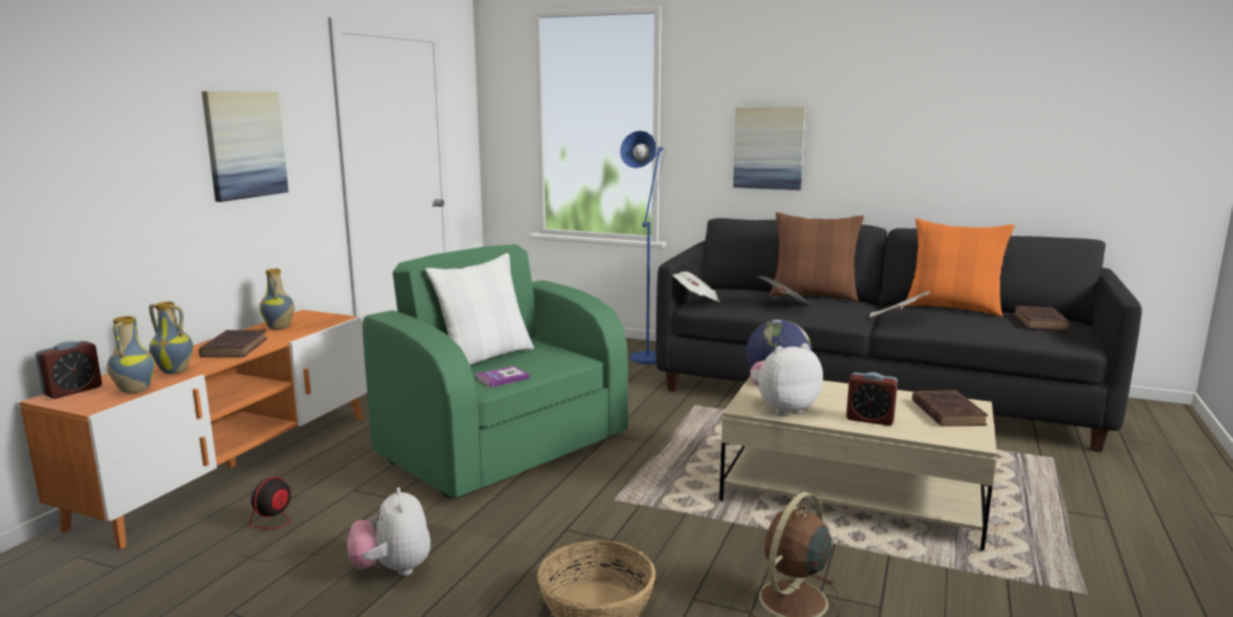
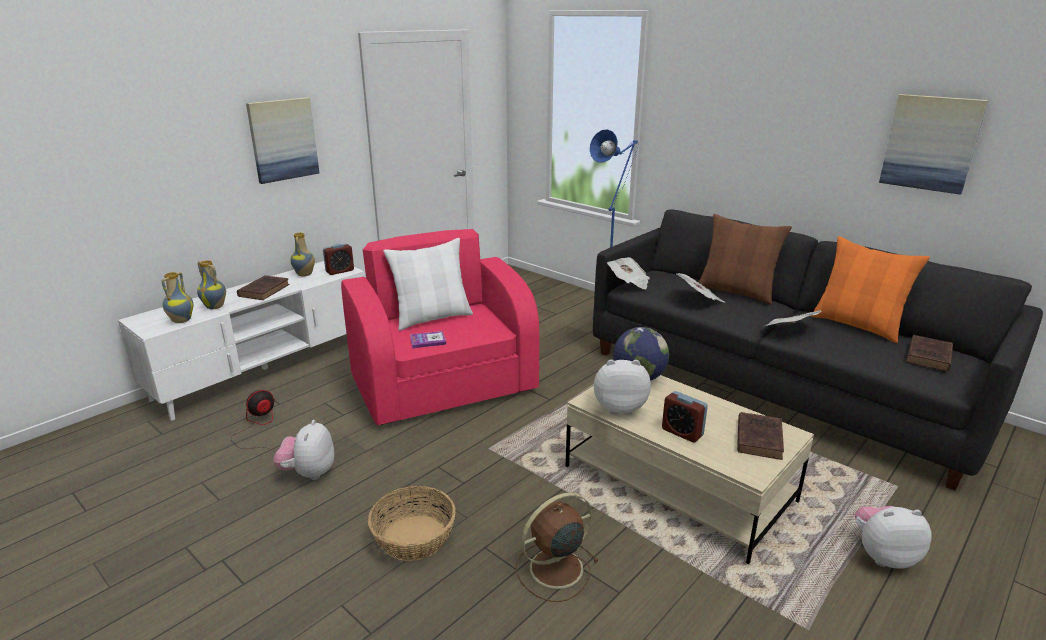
camera: 20 degrees right, 10 degrees up
(73, 391) = (150, 315): alarm clock -> alarm clock (340, 271)
(233, 466) = (266, 369): orange tv stand -> white tv stand
(504, 445) = (444, 384): green armchair -> pink armchair
(769, 148) = (728, 149): picture -> picture (931, 143)
(1092, 516) = (883, 555): none -> plush toy

